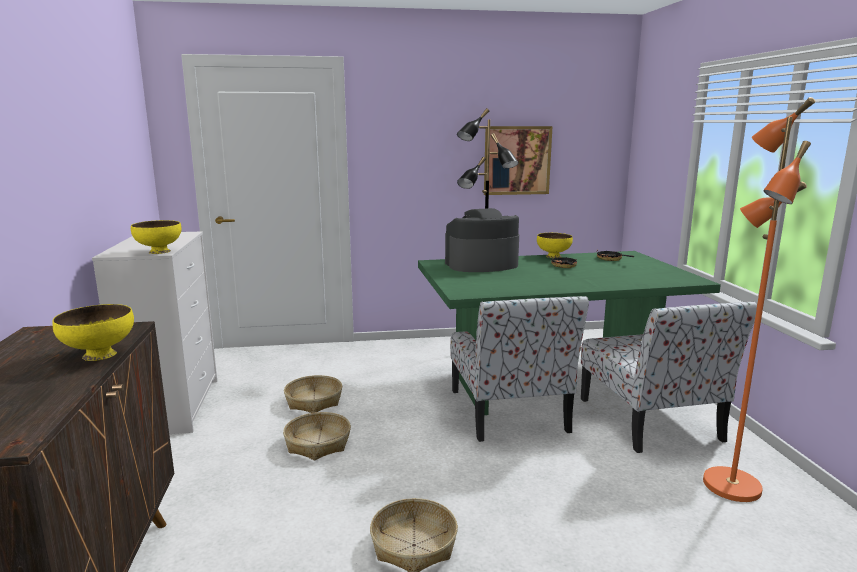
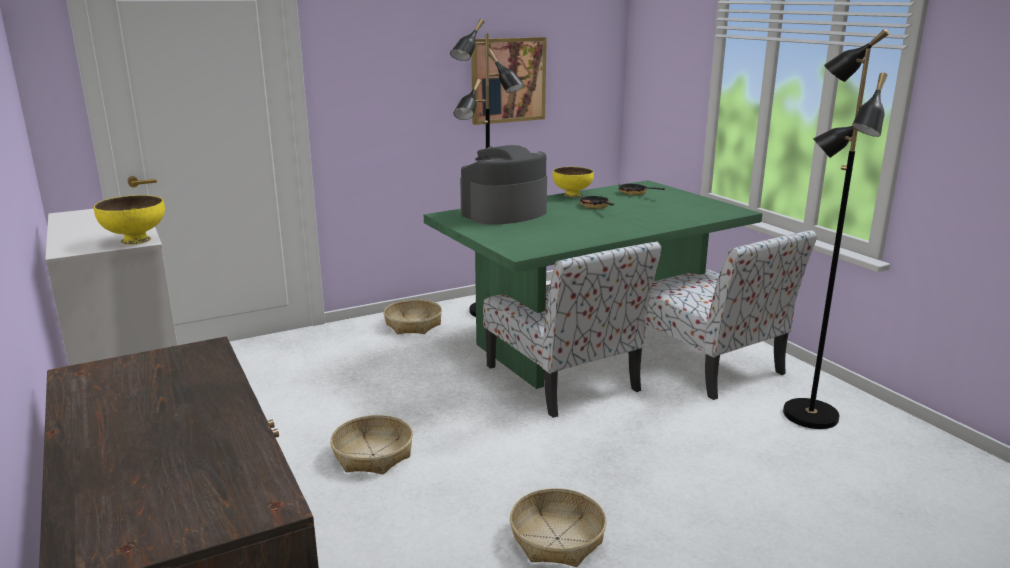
camera: 20 degrees left, 5 degrees up
(100, 354) = (220, 388): yellow bowl -> none
(314, 401) = (330, 406): basket -> basket (413, 324)
(729, 485) = (808, 415): orange floor lamp -> black floor lamp

